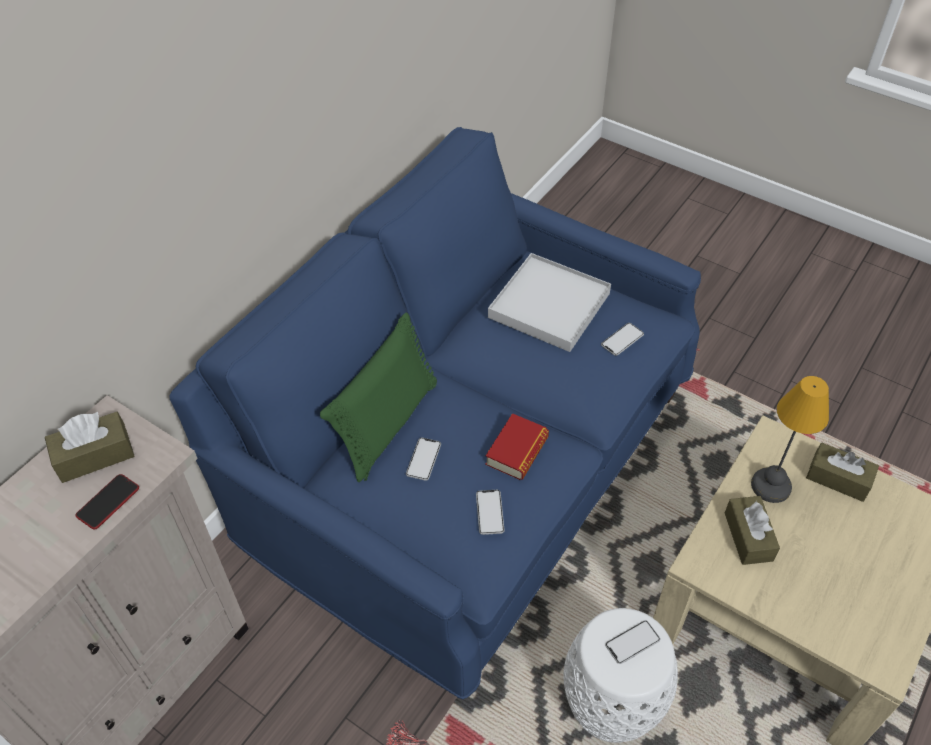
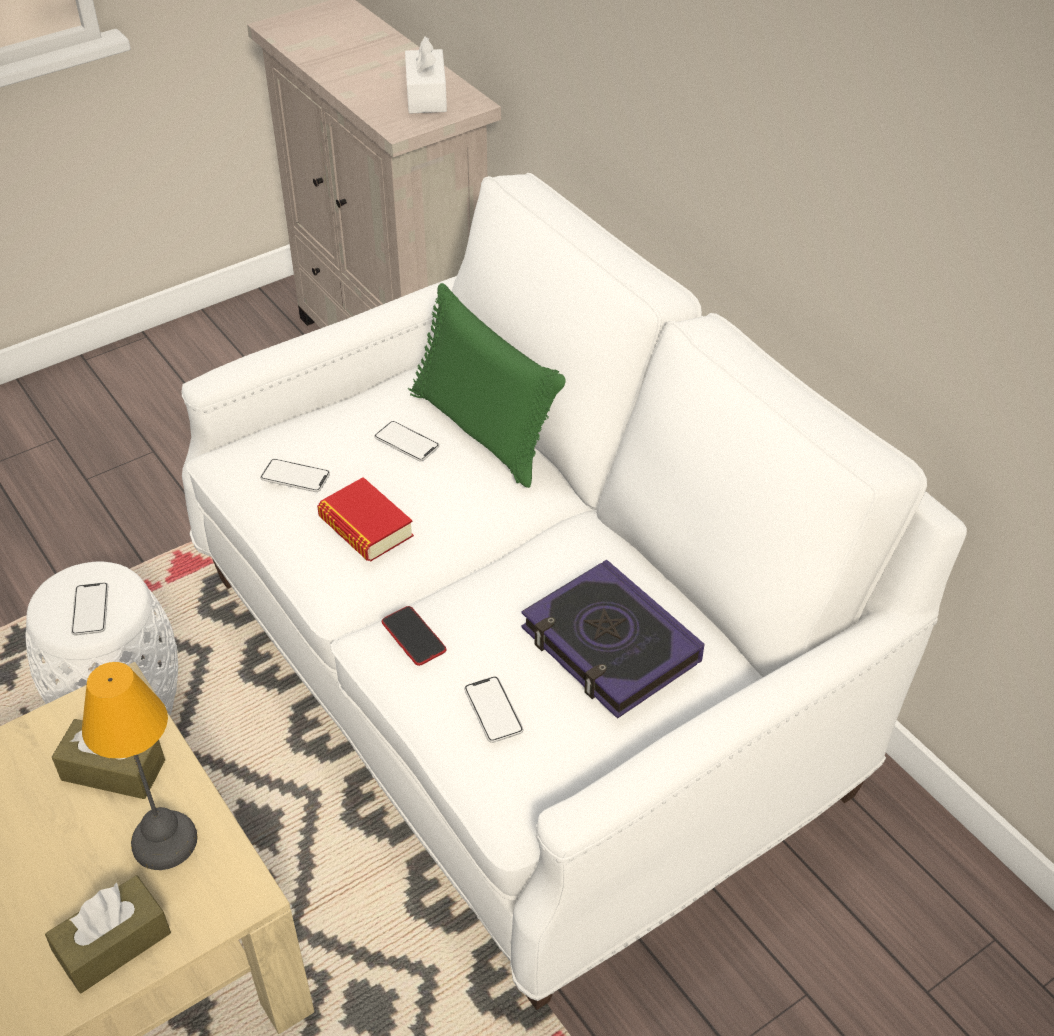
camera: 110 degrees right, 5 degrees down
(95, 456) = (426, 95): brown tissue box -> white tissue box
(108, 502) = (366, 97): phone -> phone (413, 636)
(467, 467) = (526, 674): blue sofa -> white sofa
(549, 305) = (610, 646): white tray -> book

